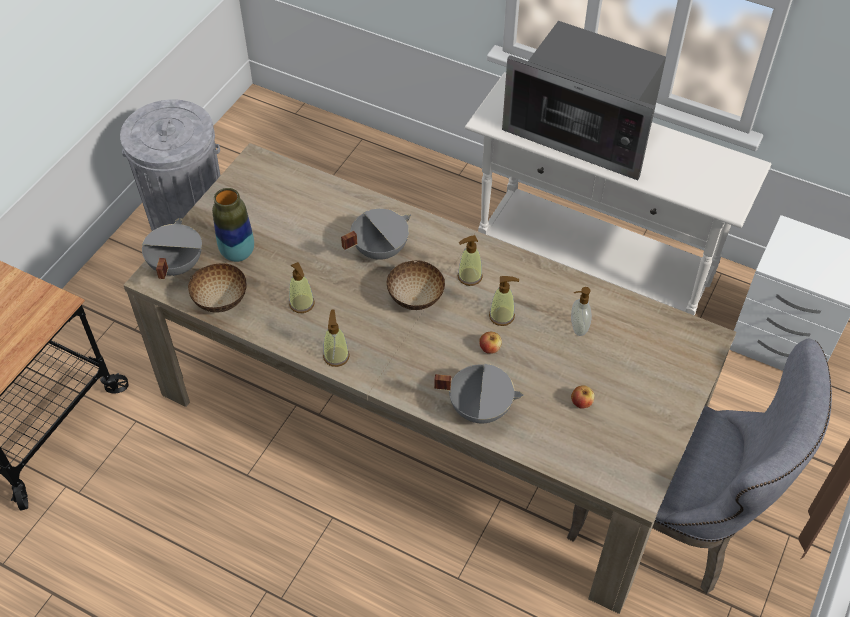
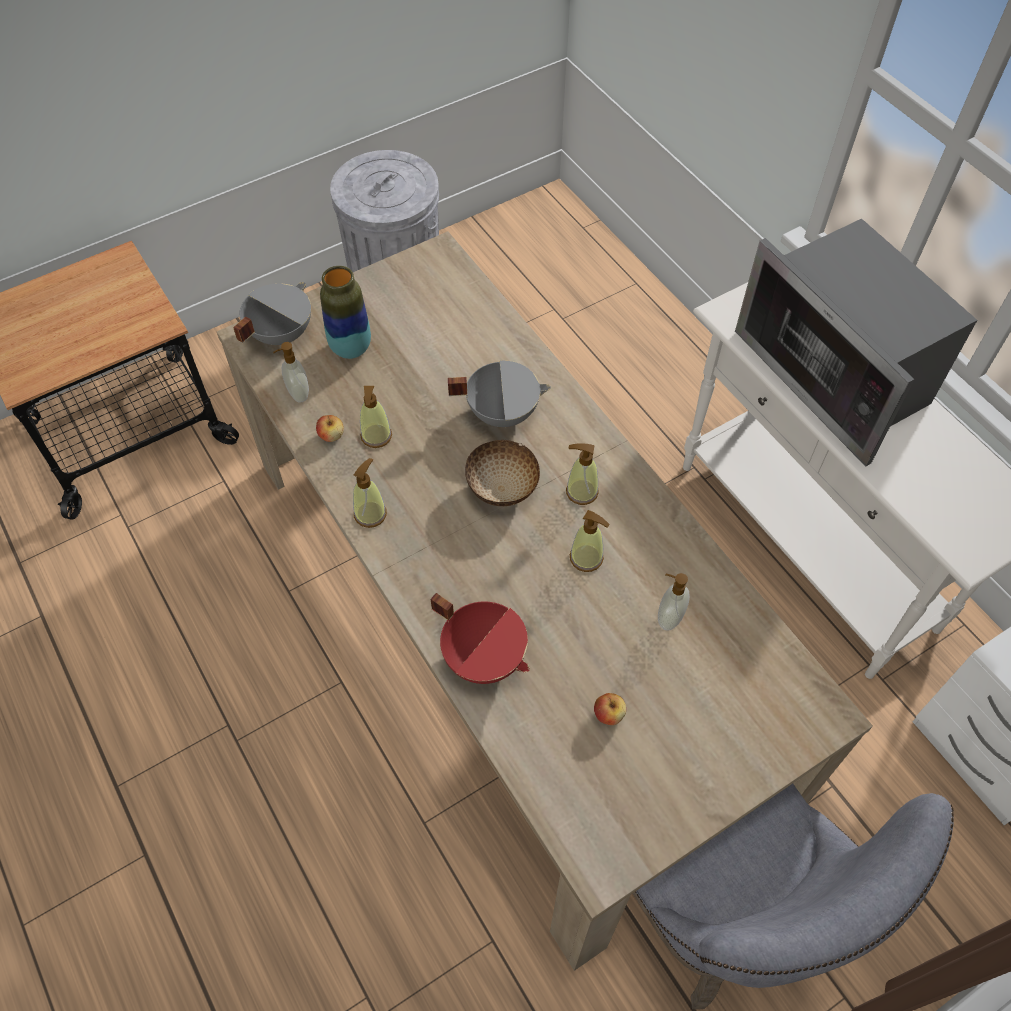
camera: 30 degrees right, 5 degrees up
(221, 301) = (298, 394): bowl -> soap dispenser
(480, 407) = (485, 656): grey cooking pot -> red cooking pot
(490, 348) = (545, 590): apple -> apple (331, 435)

